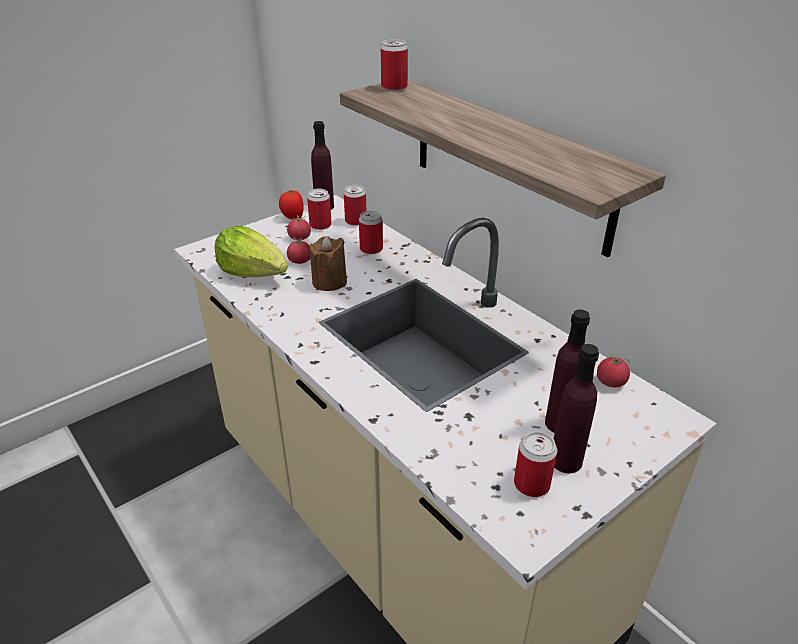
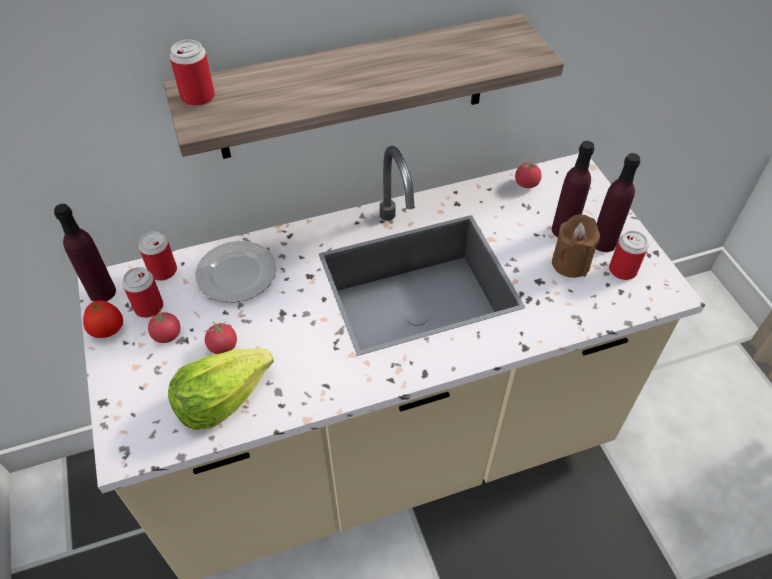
camera: 70 degrees left, 15 degrees up
(329, 282) = (285, 328): brown candle -> brown candle (570, 263)
(371, 249) = (237, 273): can -> plate

